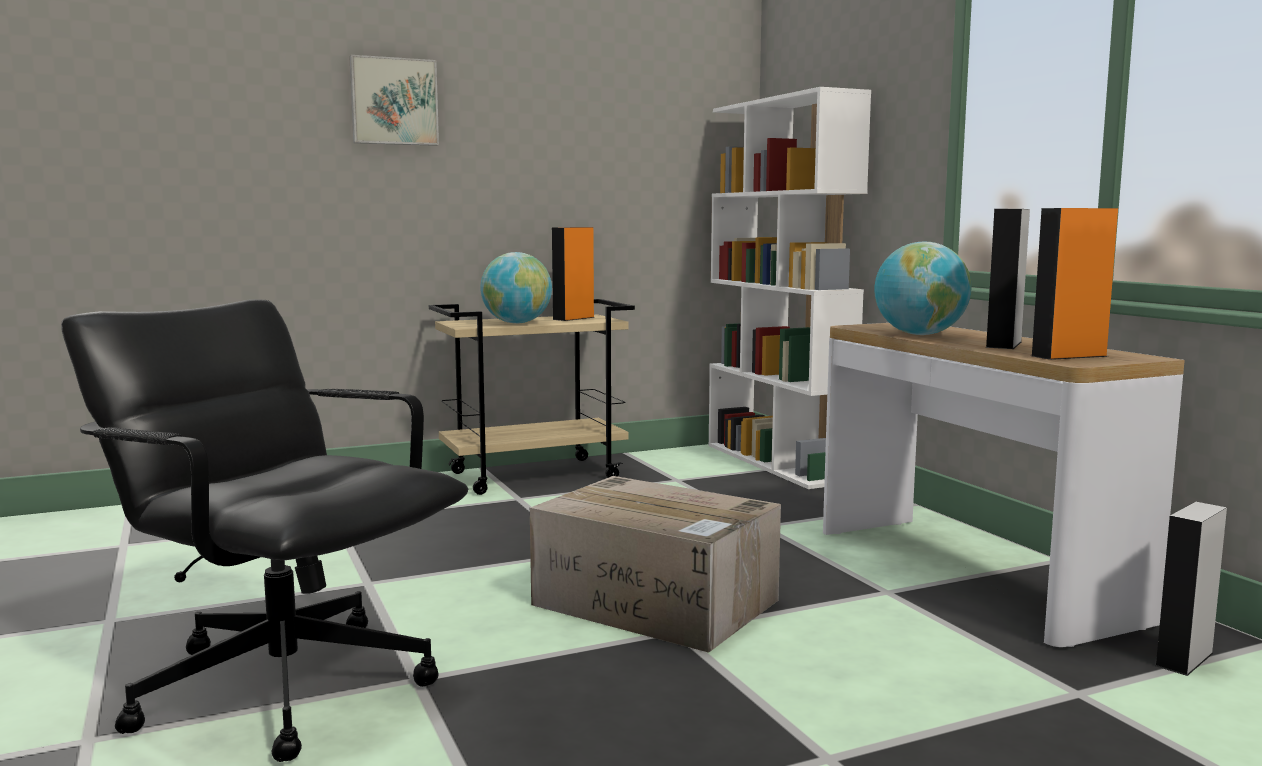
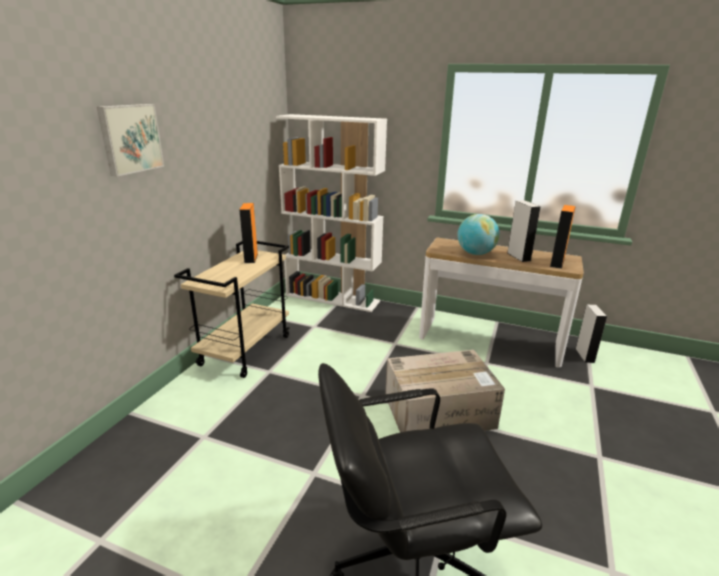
camera: 45 degrees left, 15 degrees up
(516, 323) = (238, 273): globe -> none

